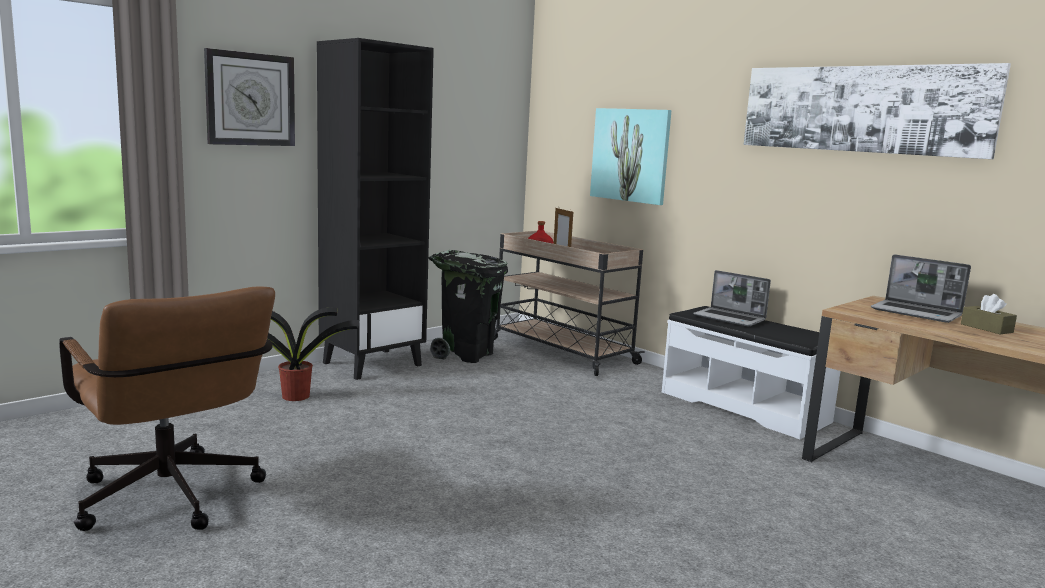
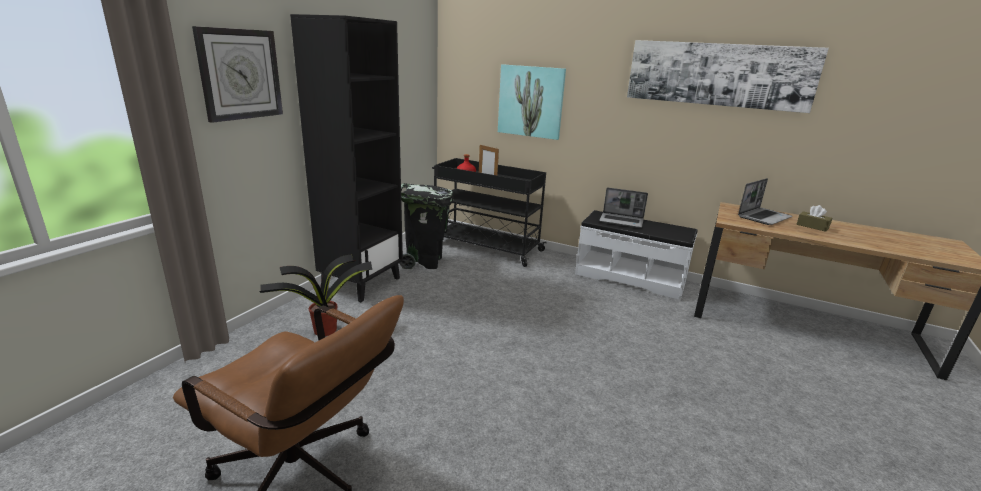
camera: 20 degrees left, 10 degrees up
(560, 351) = (484, 247): beige cart -> black cart
(917, 313) = (764, 217): laptop -> laptop turned 60 degrees counterclockwise

